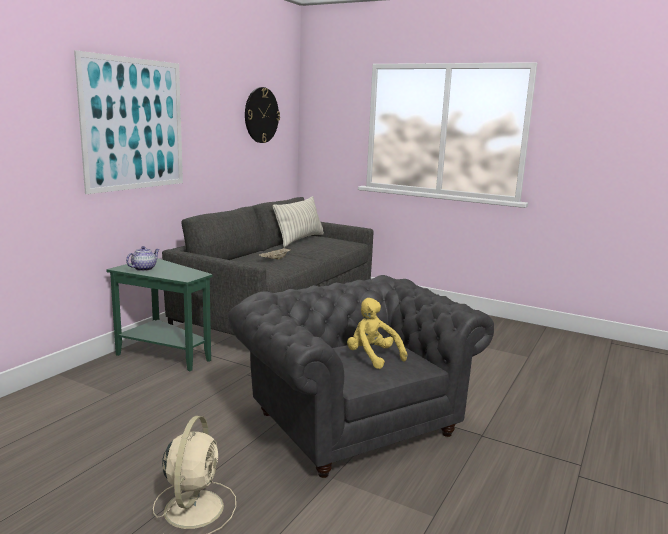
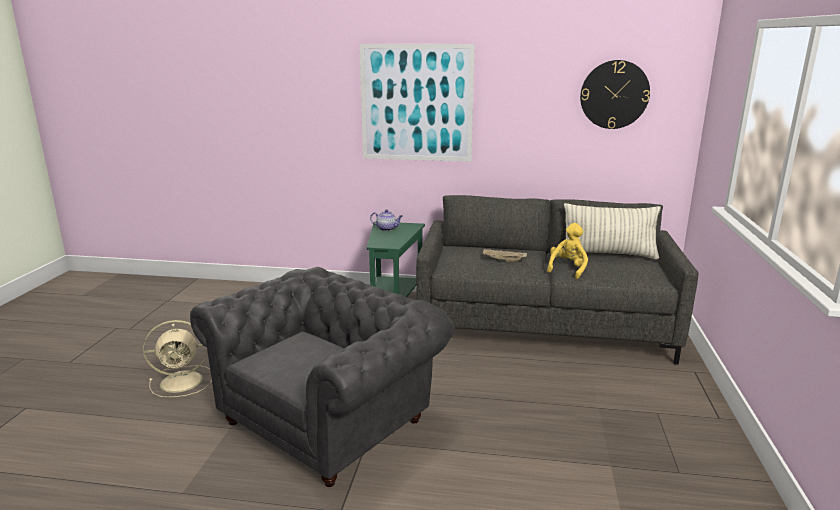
camera: 70 degrees right, 5 degrees up
(372, 357) = (311, 362): yellow plush toy -> yellow plush toy (567, 269)

